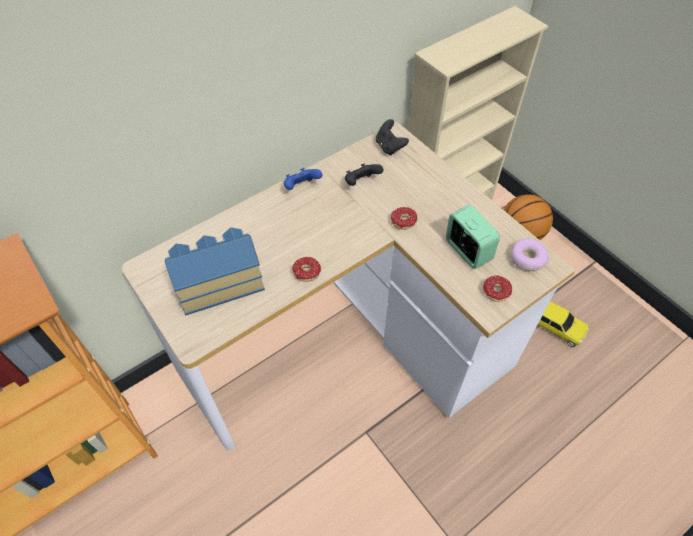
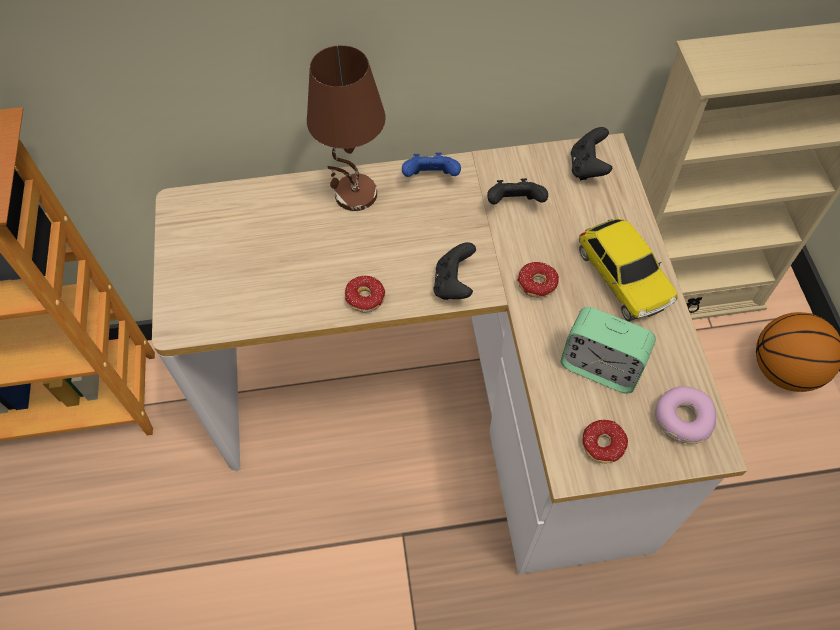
camera: 30 degrees right, 5 degrees up
(218, 283) = (251, 263): toy house -> none
(260, 215) = (355, 195): none -> brown table lamp
(355, 242) = (453, 284): none -> black game controller
(467, 251) = (600, 367): alarm clock -> alarm clock turned 120 degrees clockwise
(555, 327) = (753, 528): toy car -> toy car (622, 277)

